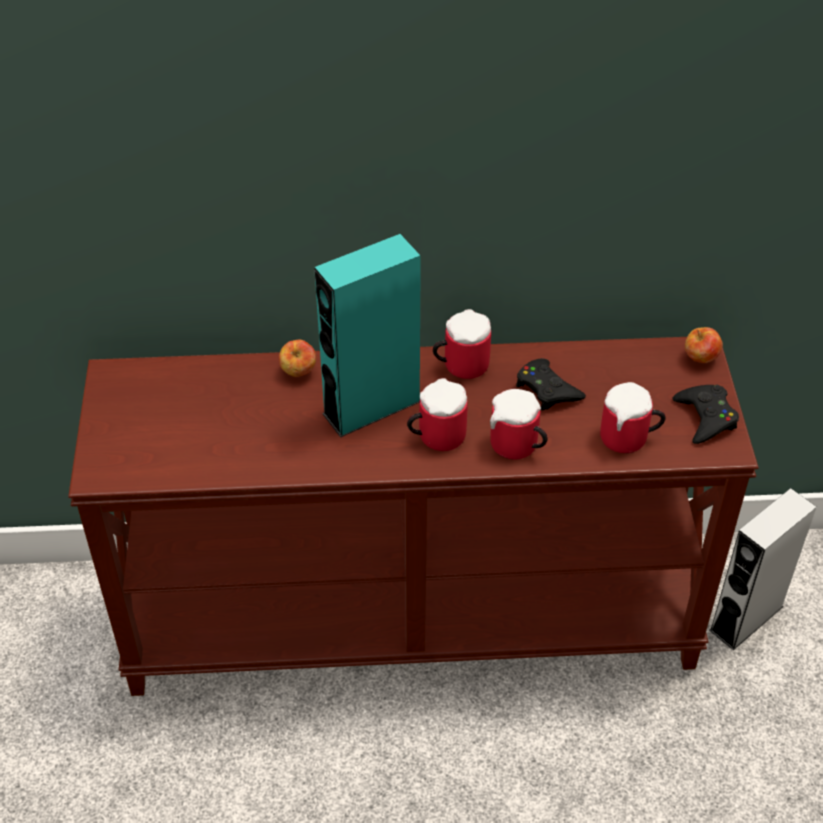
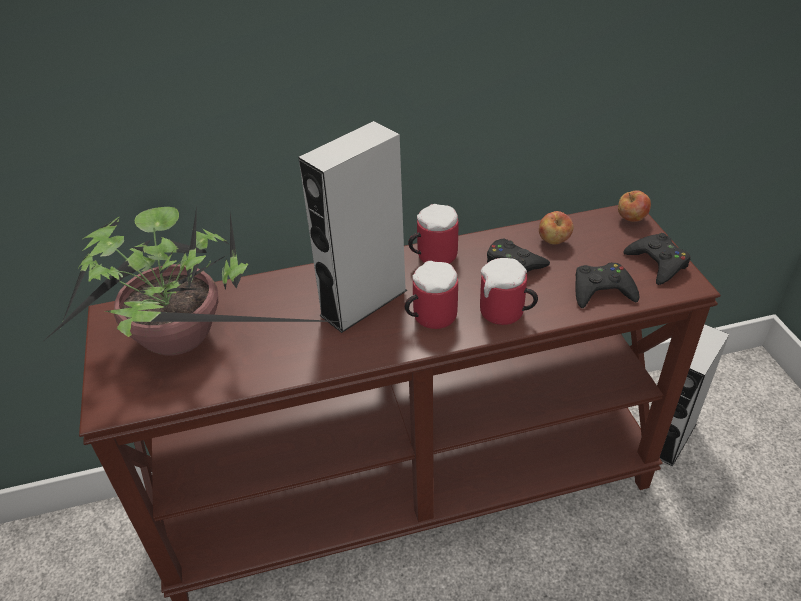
camera: 10 degrees left, 5 degrees down
(181, 416) = (185, 340): none -> potted plant
(298, 372) = (288, 284): apple -> apple (553, 241)
(372, 407) = (363, 302): turquoise speaker -> grey speaker
(630, 439) = (601, 291): mug -> black game controller

